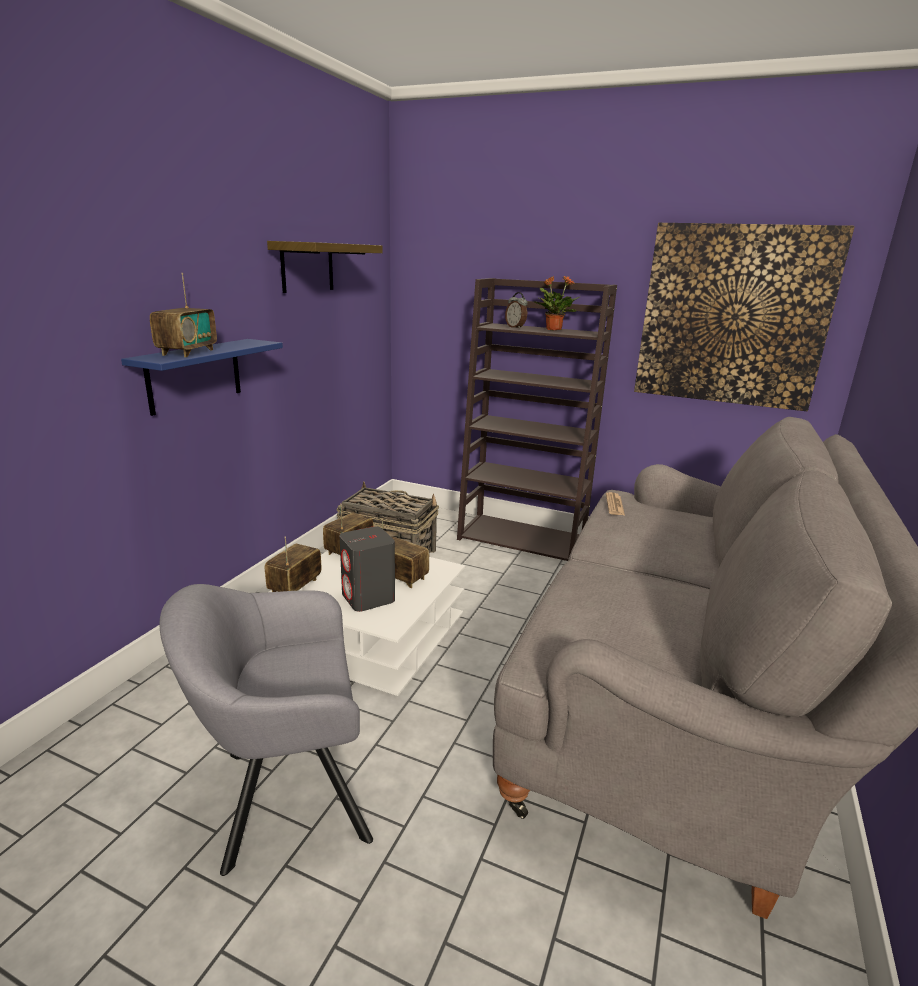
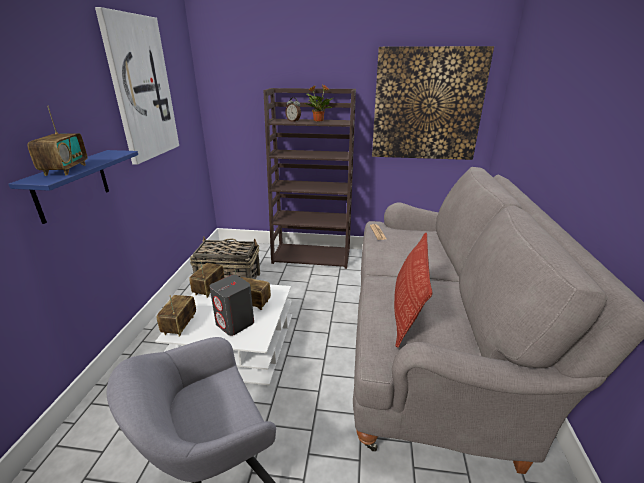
camera: 15 degrees left, 5 degrees up
(307, 267) = (141, 89): shelf -> picture
(612, 610) = (408, 309): none -> pillow

